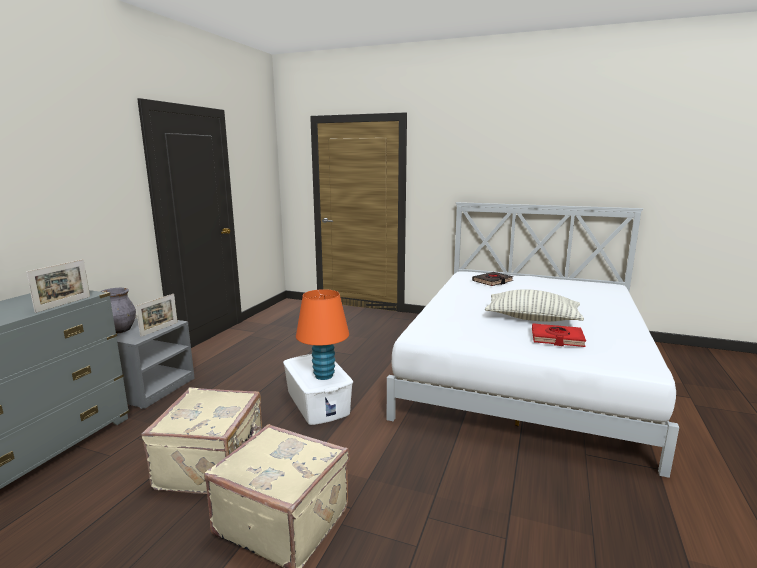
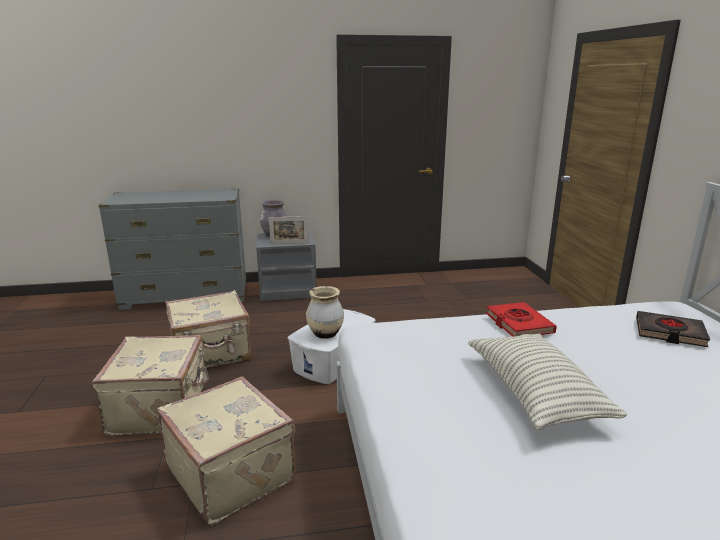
camera: 60 degrees right, 5 degrees up
(63, 304) = (201, 200): picture frame -> none
(324, 376) = (325, 334): orange table lamp -> beige vase
(428, 491) = (232, 472): none -> beige suitcase
(557, 339) = (468, 427): red book -> red book (518, 324)

